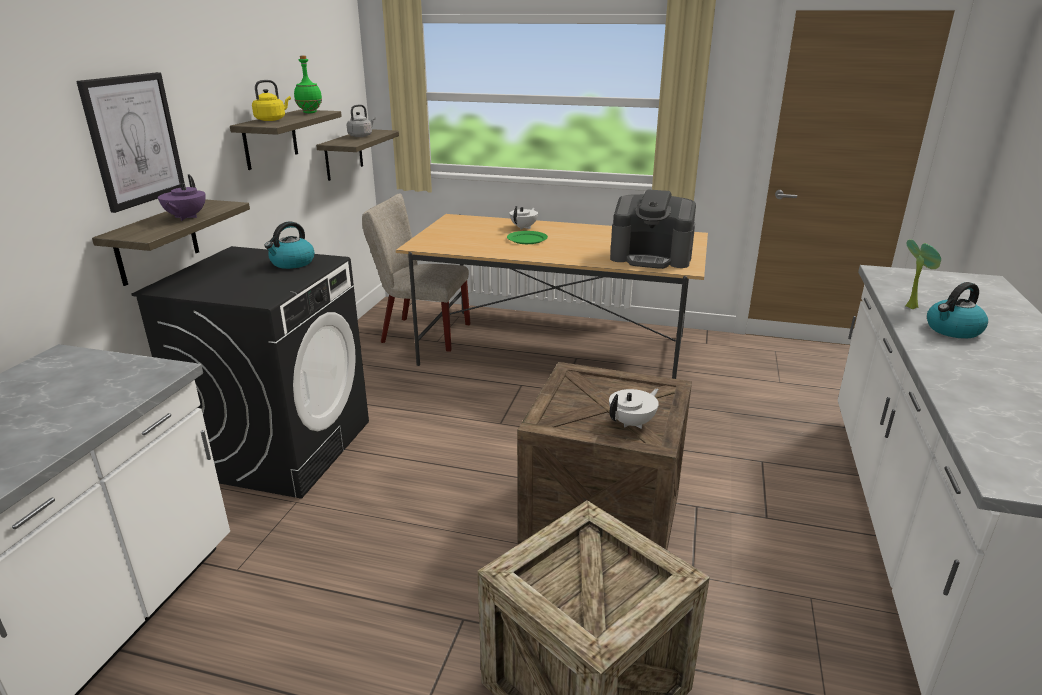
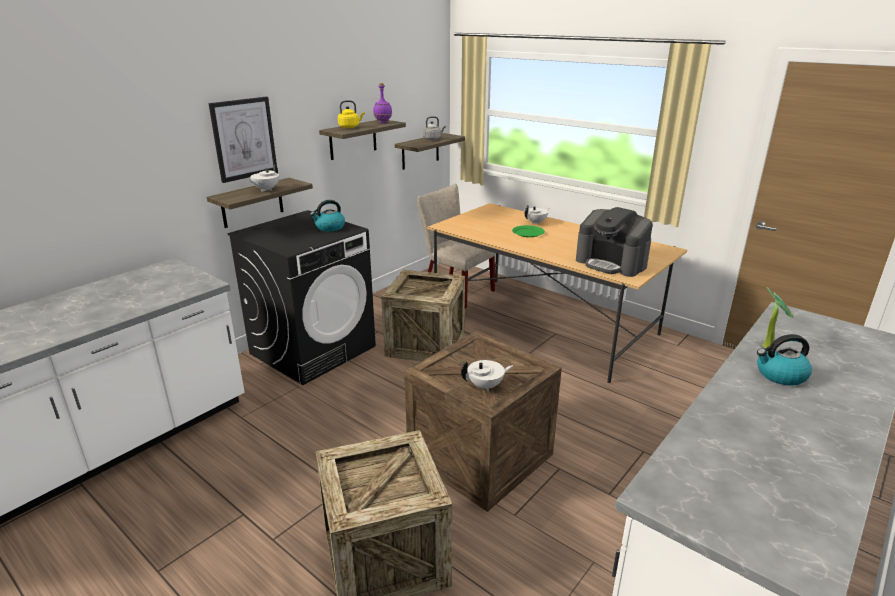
camera: 25 degrees right, 0 degrees up
(185, 217) = (266, 190): purple teapot -> white teapot
(310, 112) = (383, 122): green bottle -> purple bottle
(433, 404) = (425, 344): none -> crate

